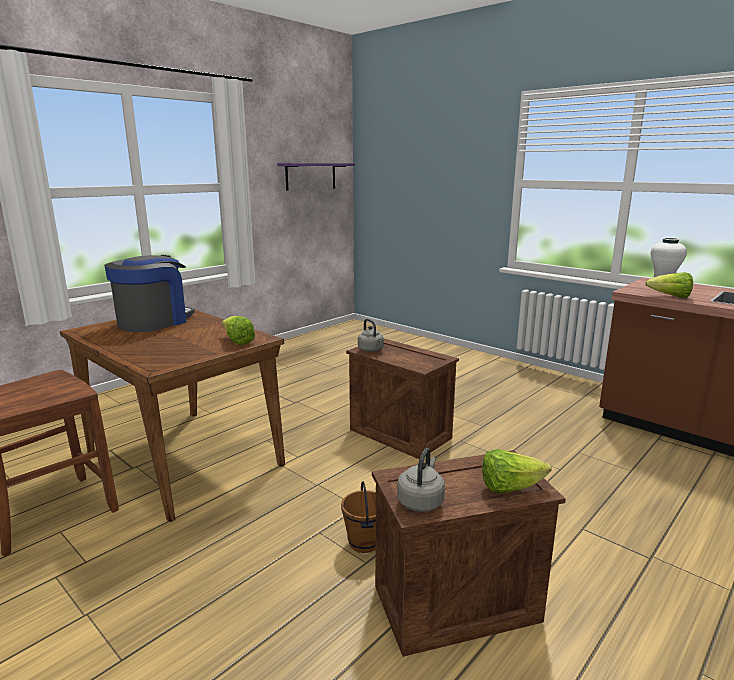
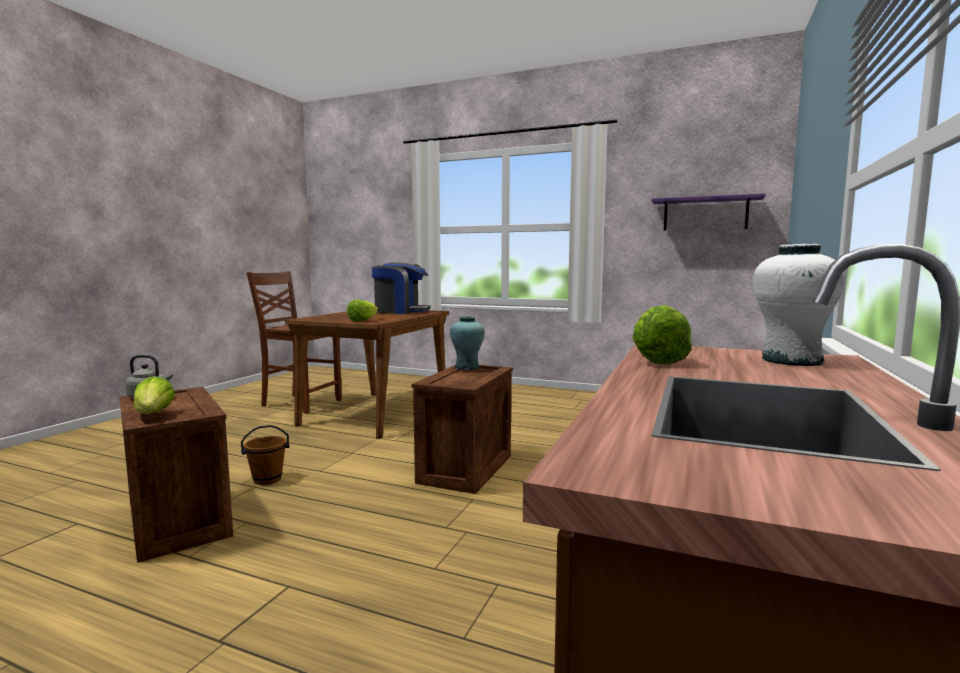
camera: 70 degrees right, 10 degrees down
(371, 350) = (467, 367): grey kettle -> turquoise vase

